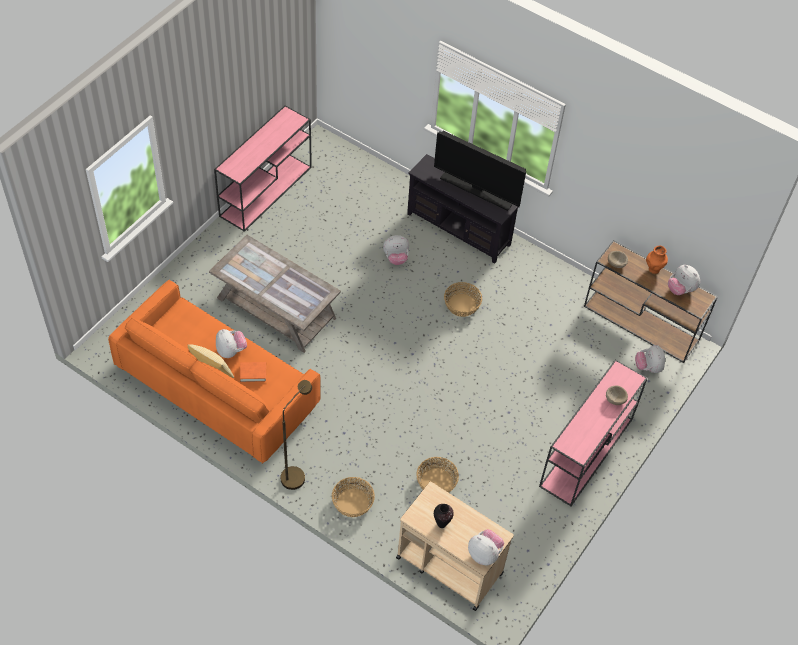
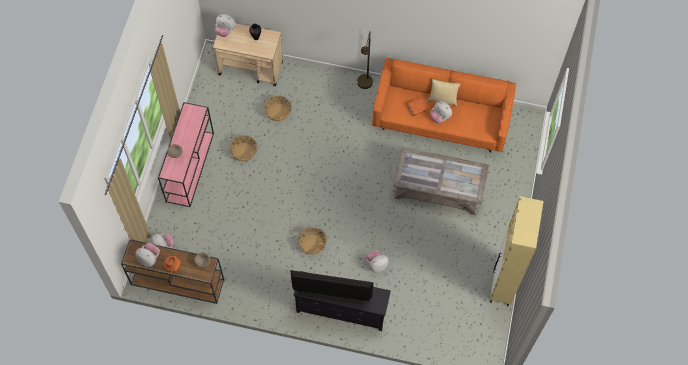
camera: 160 degrees right, 10 degrees up
(266, 190) = (502, 285): pink console table -> beige cabinet
(352, 503) = (322, 81): basket -> basket (244, 152)

